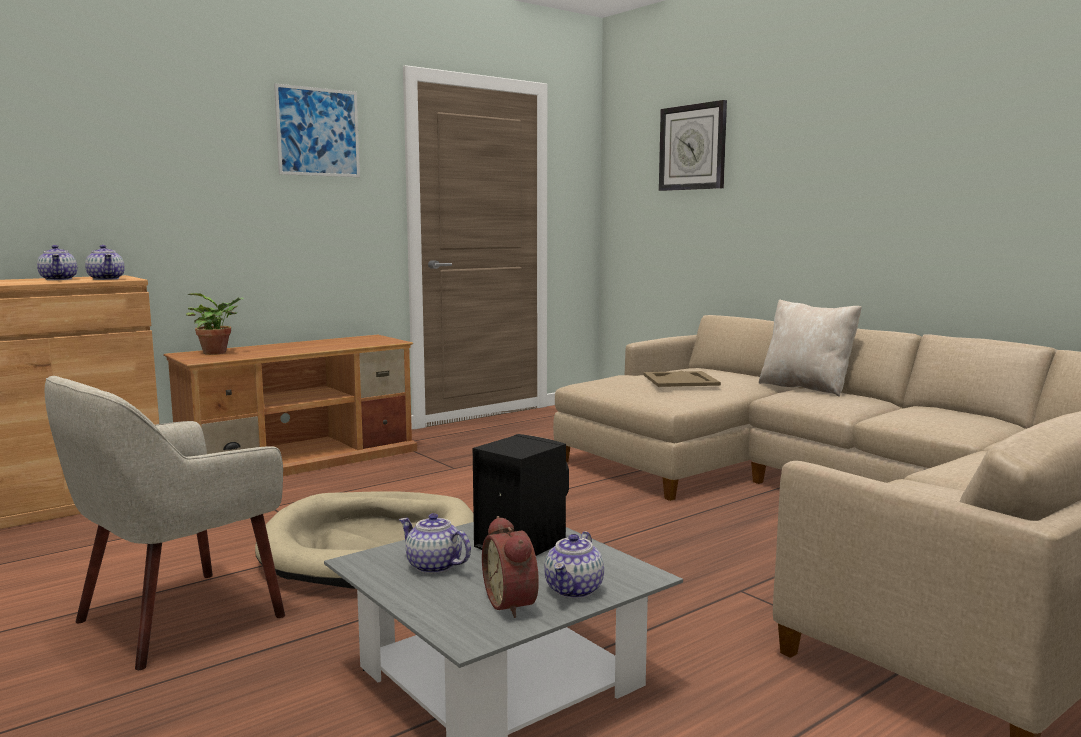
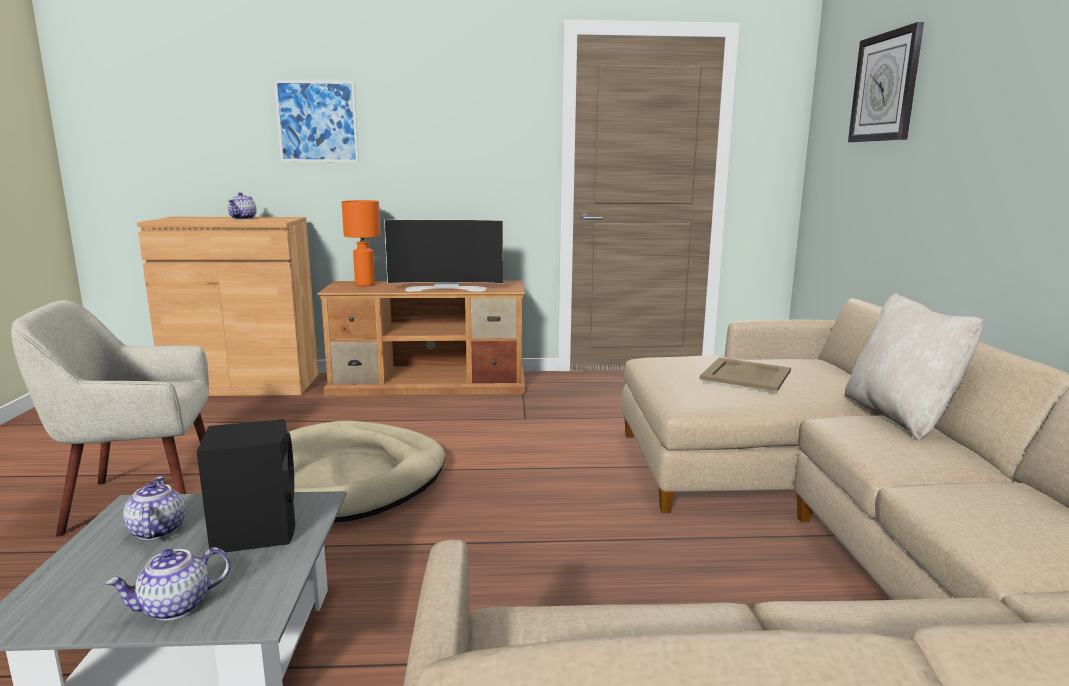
camera: 35 degrees right, 5 degrees up
(106, 279) = (267, 220): teapot -> none
(218, 352) = (364, 284): potted plant -> orange table lamp
(318, 132) = (472, 92): picture -> picture (317, 121)
(323, 346) = (447, 288): none -> television
(514, 603) = (110, 600): alarm clock -> none

